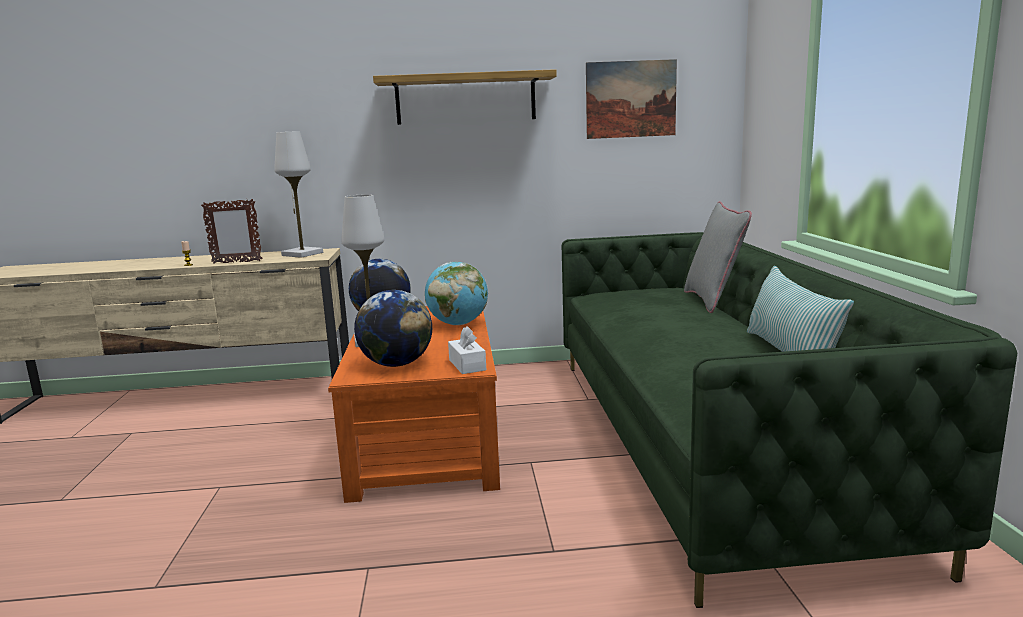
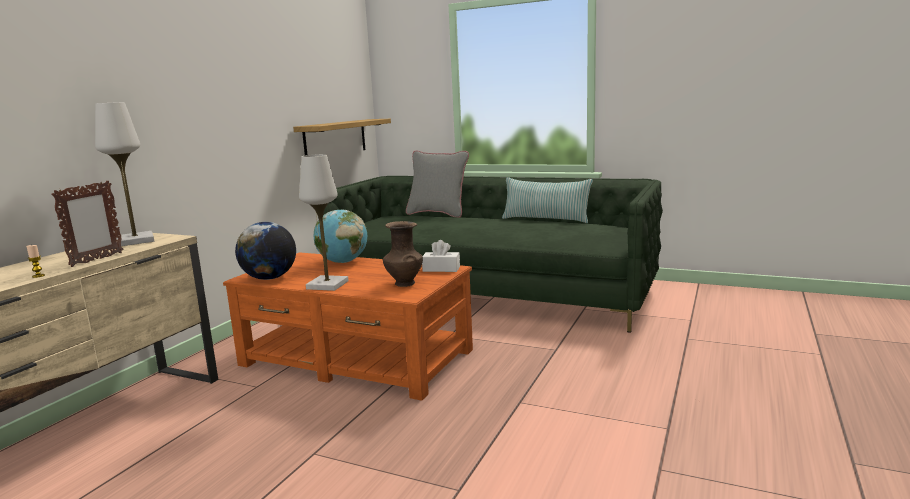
camera: 60 degrees left, 0 degrees up
(397, 364) = (404, 283): globe -> brown vase
(465, 99) = (229, 75): shelf -> shelf (335, 138)
(631, 99) = (324, 81): picture -> none

